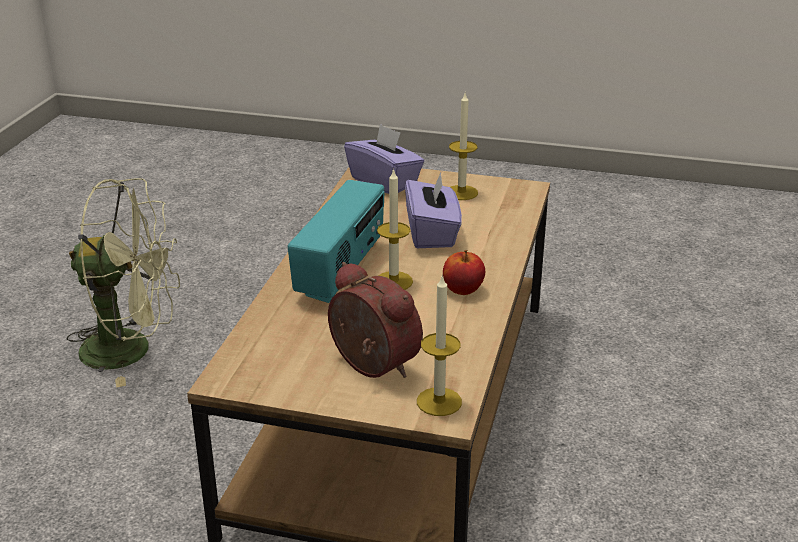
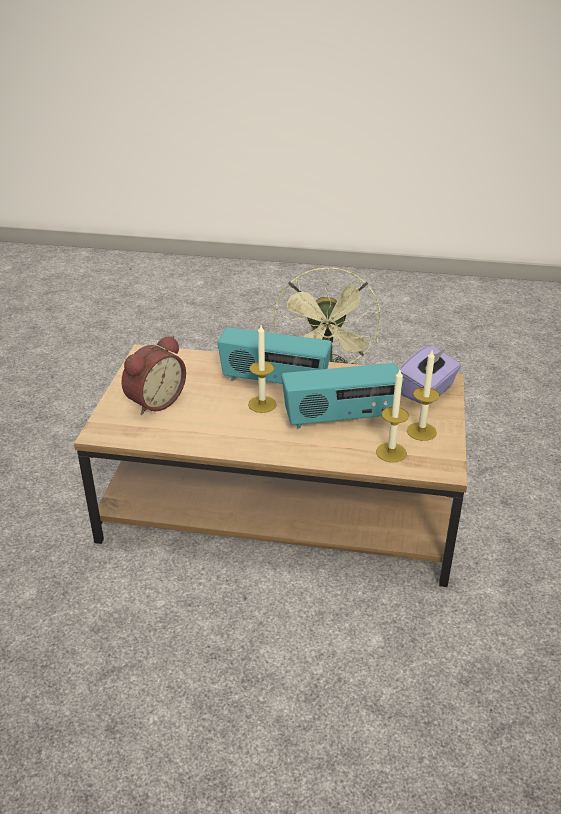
camera: 85 degrees right, 5 degrees up
(432, 233) = (340, 418): purple tissue box -> radio
(439, 401) = (113, 429): candle -> candle (391, 452)
(462, 290) = (253, 436): apple -> none

